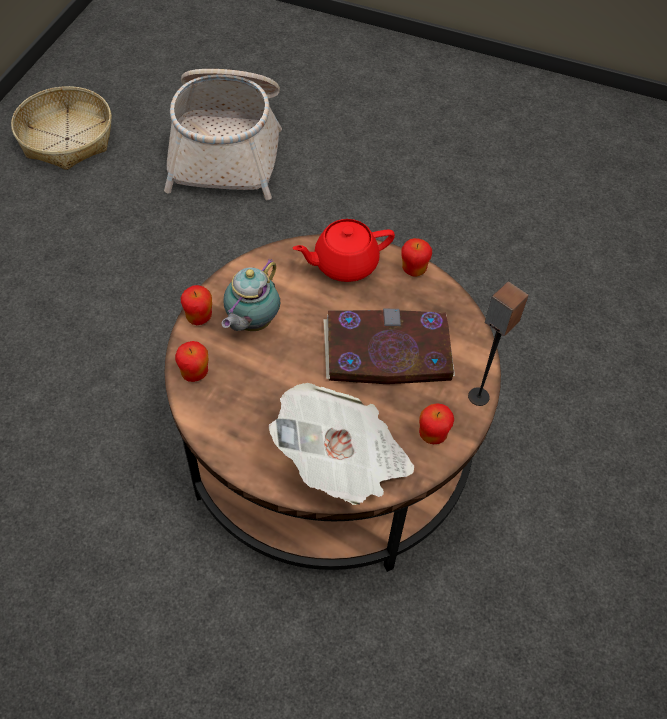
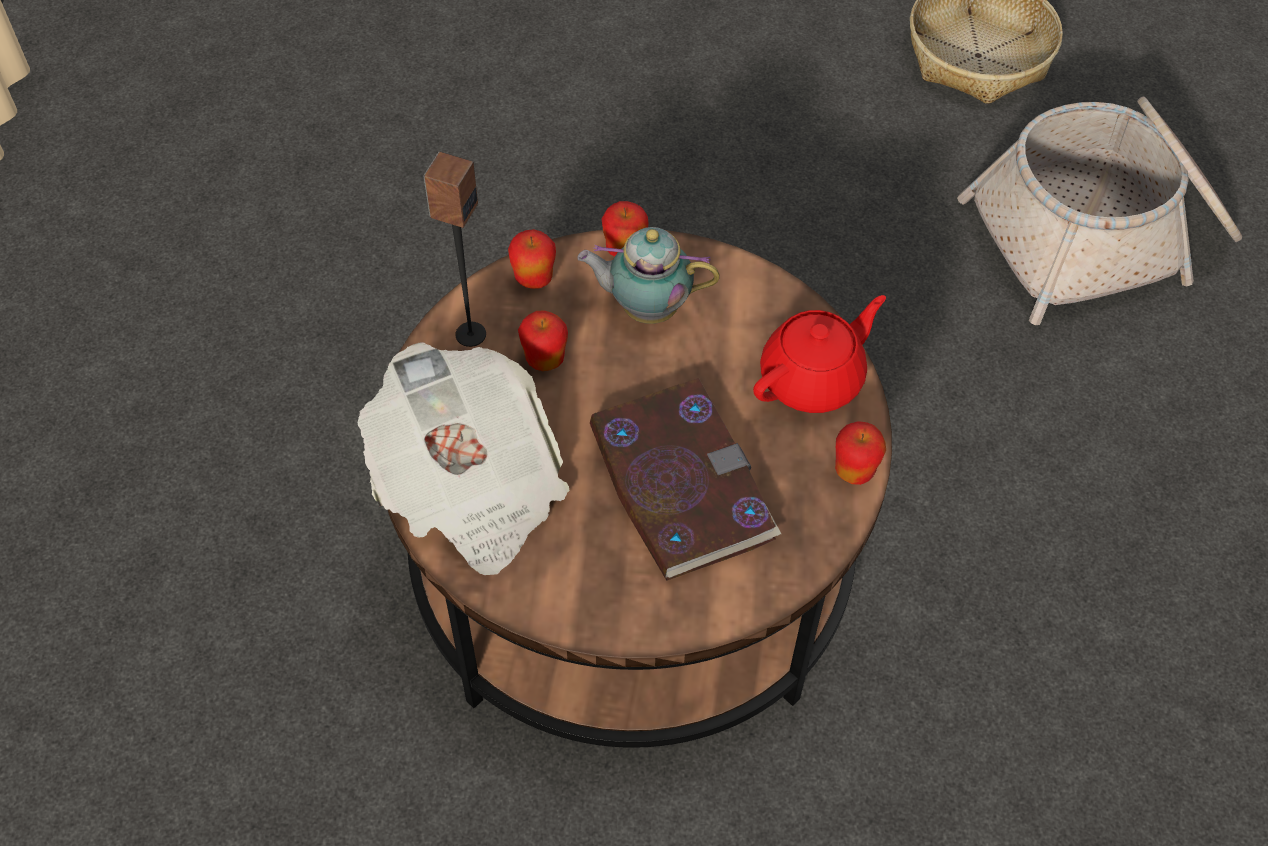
camera: 70 degrees right, 0 degrees up
(344, 263) = (813, 379): red teapot -> red teapot turned 90 degrees clockwise
(432, 435) = (559, 584): apple -> apple (544, 360)
(478, 397) = (654, 626): speaker -> speaker (470, 334)

